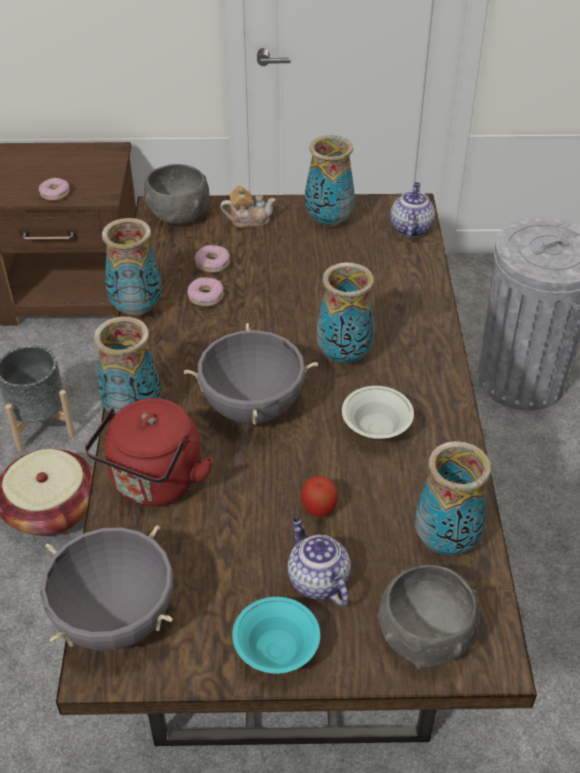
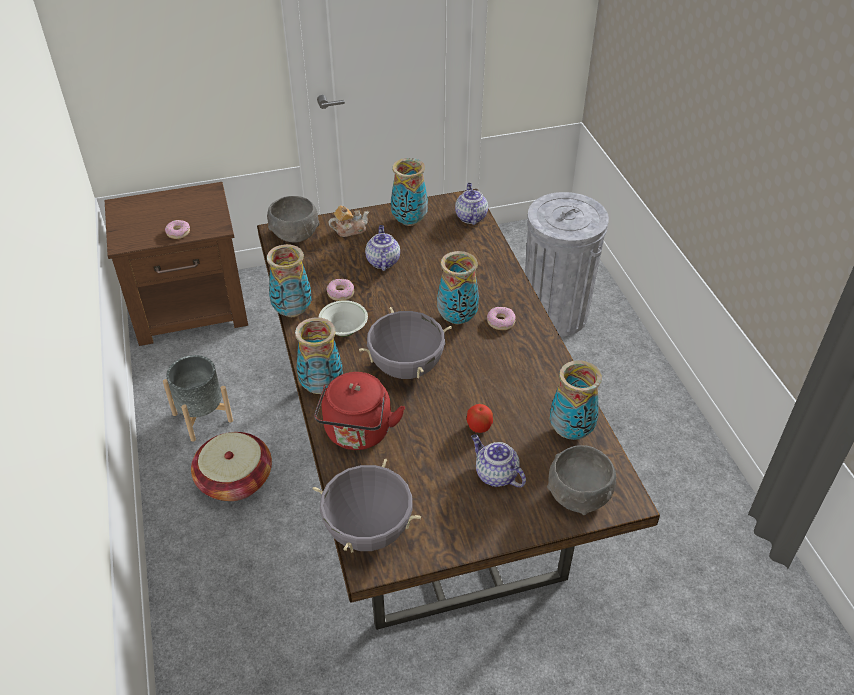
camera: 15 degrees left, 0 degrees up
(212, 263) = (336, 268): donut -> donut (501, 322)
(274, 265) = (382, 261): none -> teapot
(276, 651) = (485, 526): turquoise bowl -> none
(376, 430) = (498, 366): white bowl -> white bowl (344, 330)

